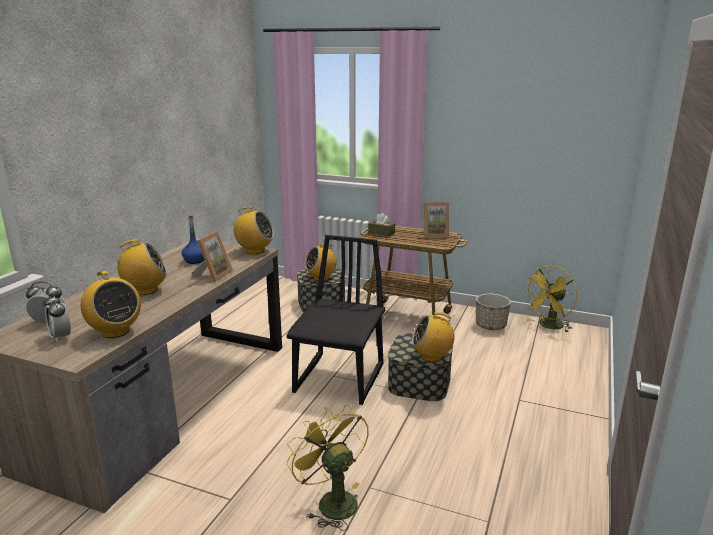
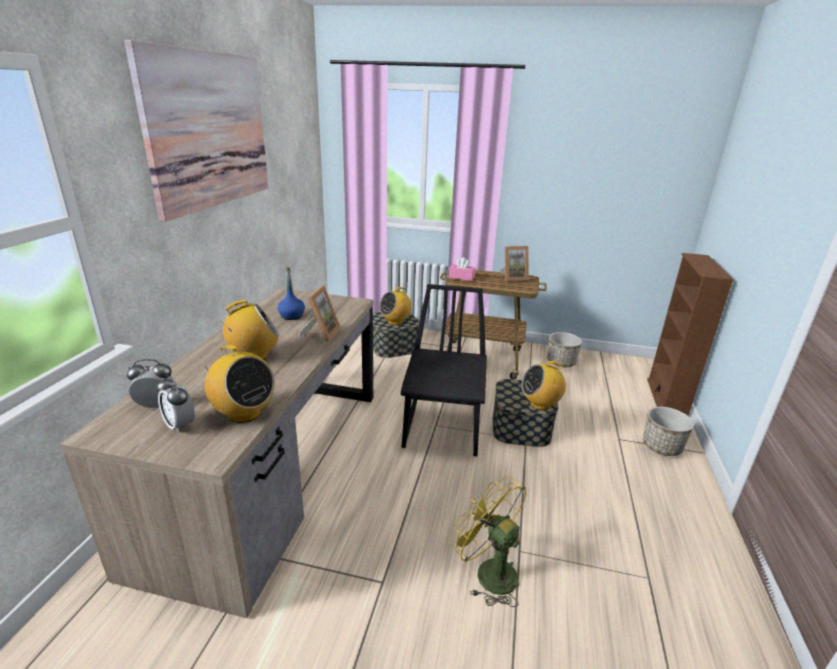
camera: 10 degrees left, 5 degrees up
(131, 96) = (209, 130): none -> picture
(254, 251) = (350, 302): radio -> none
(381, 233) = (461, 277): brown tissue box -> pink tissue box
(548, 326) = (612, 361): yellow fan -> none
(562, 410) = (661, 447): none -> planter
(591, 365) = (666, 398): none -> brown bookcase

